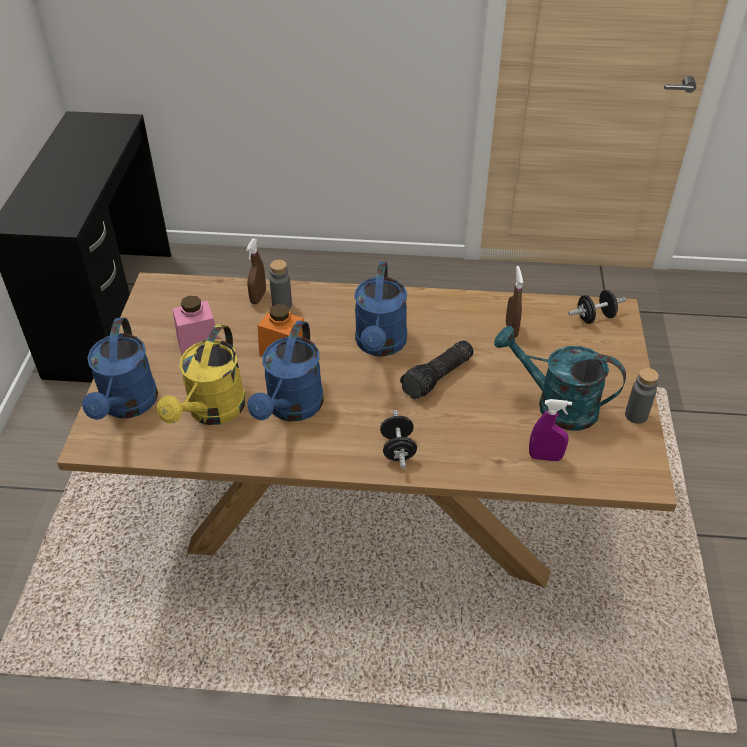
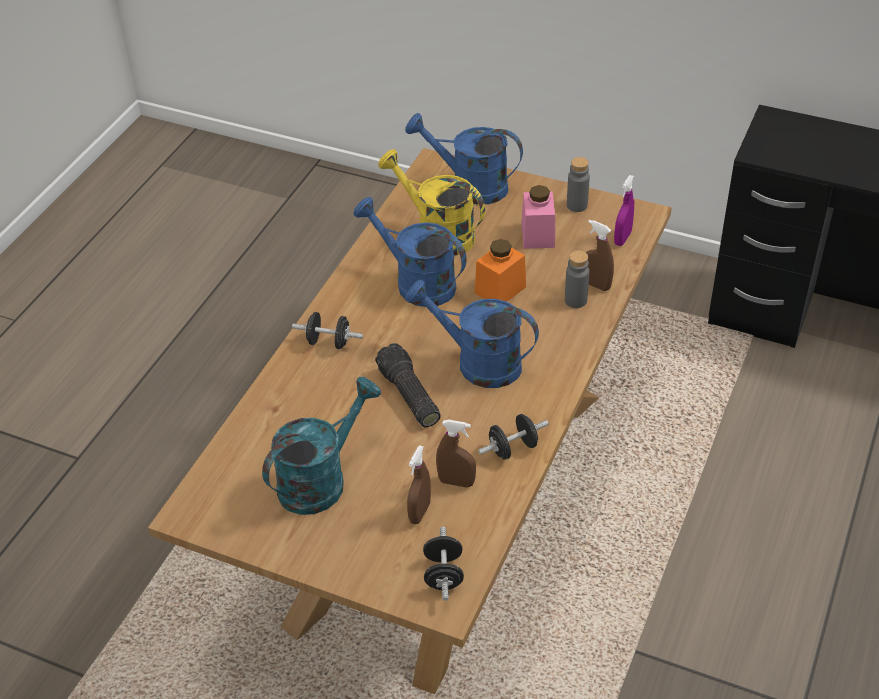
camera: 110 degrees right, 0 degrees up
(462, 308) = (513, 448): none -> black dumbbell
(545, 457) = (260, 445): purple spray bottle -> purple spray bottle (622, 238)
(551, 341) = (419, 512): none -> brown spray bottle
(636, 415) = (271, 544): grey bottle -> grey bottle (577, 205)

